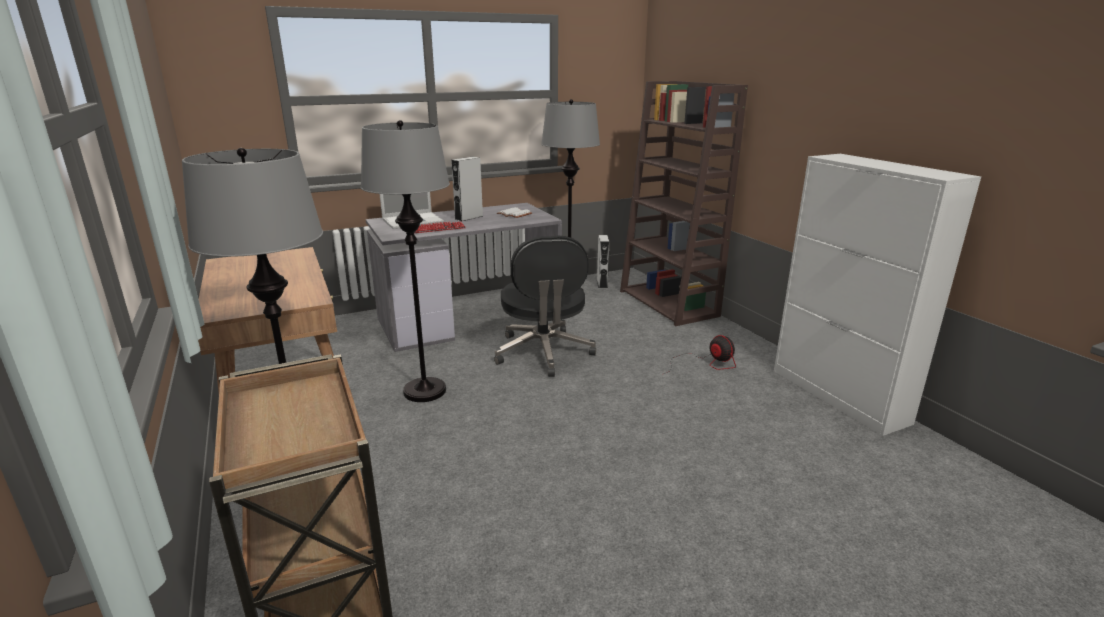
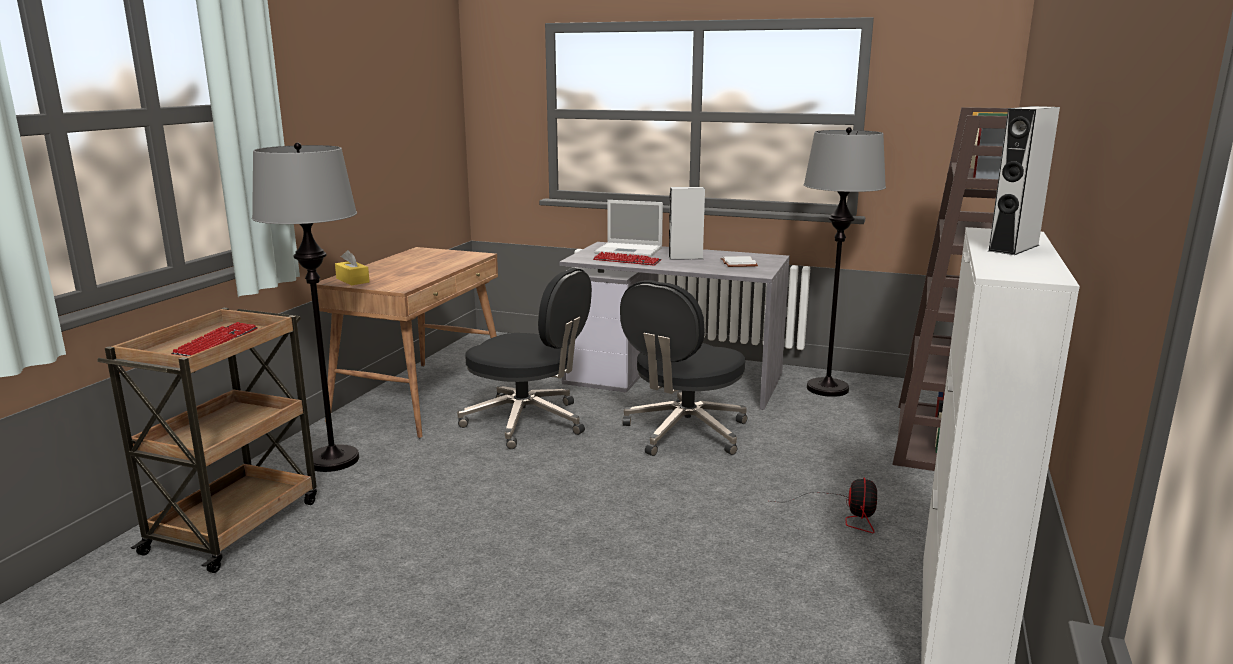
camera: 45 degrees right, 5 degrees down
(237, 307) = (352, 280): none -> yellow tissue box
(300, 416) = (217, 342): none -> keyboard
(425, 391) = (528, 422): grey floor lamp -> black office chair
(602, 284) = (891, 391): grey speaker -> grey speaker (1013, 248)

